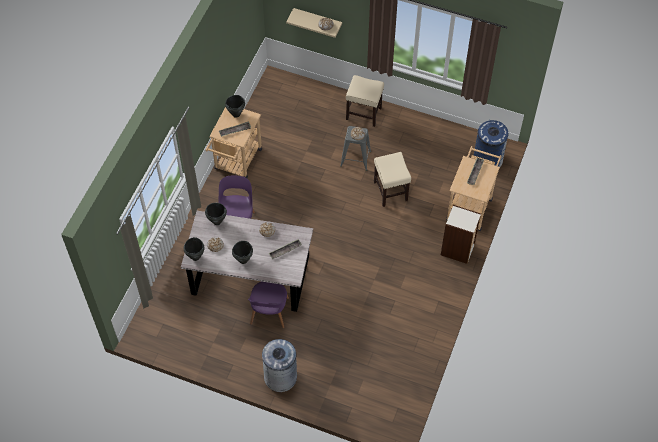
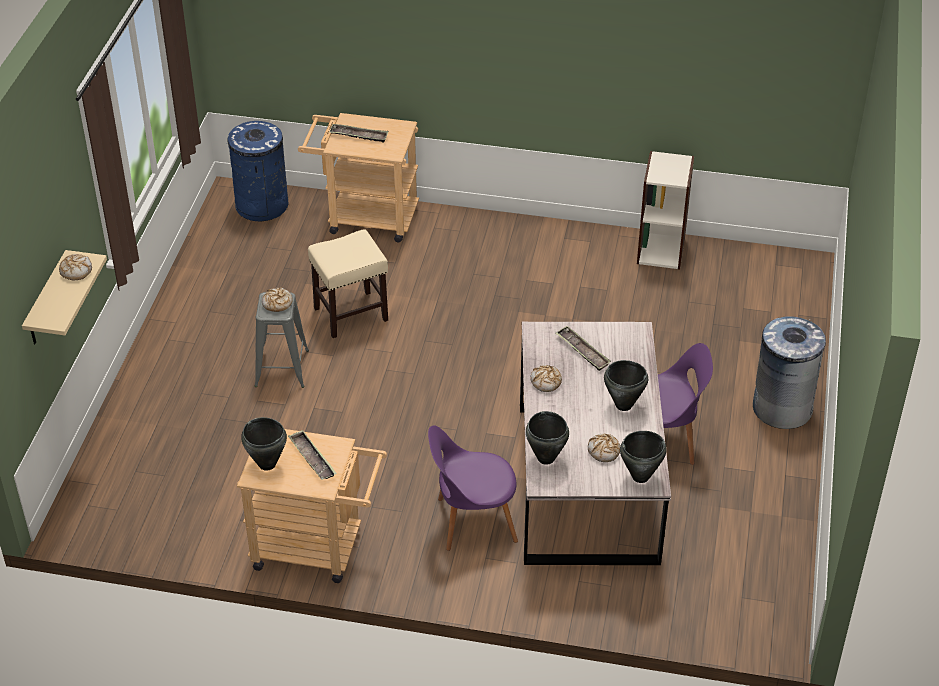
camera: 100 degrees left, 15 degrees down
(364, 113) = (167, 369): beige stool -> none
(458, 250) = (458, 225): bookcase -> bookcase (661, 250)

